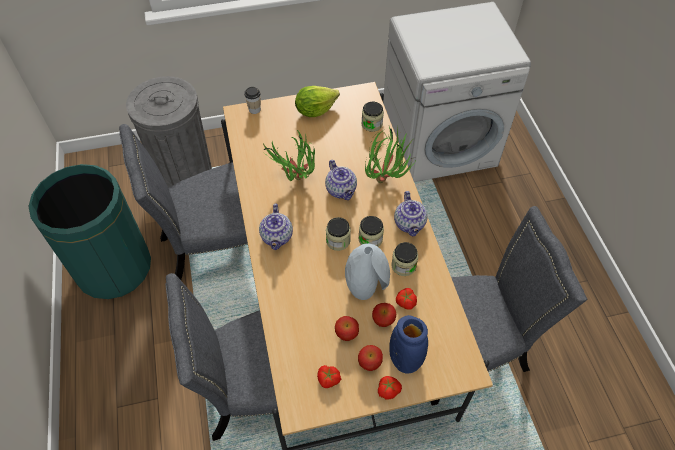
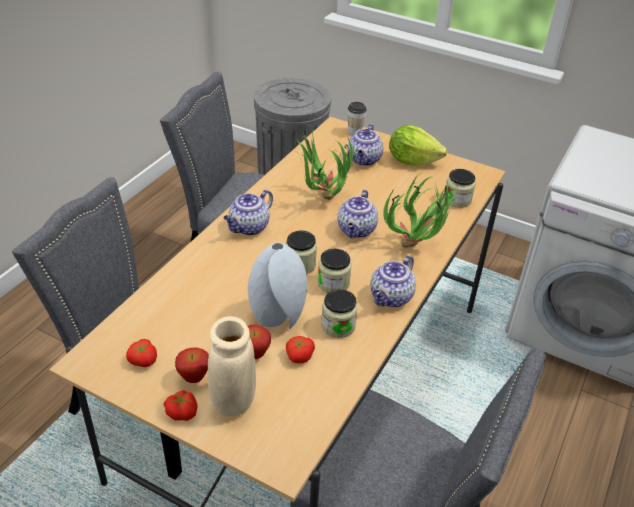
camera: 40 degrees right, 15 degrees down
(114, 268) = (155, 230): green trash can -> none
(286, 130) = (364, 160): none -> teapot
(346, 335) = (206, 340): apple -> none
(405, 359) = (233, 401): blue vase -> beige vase

